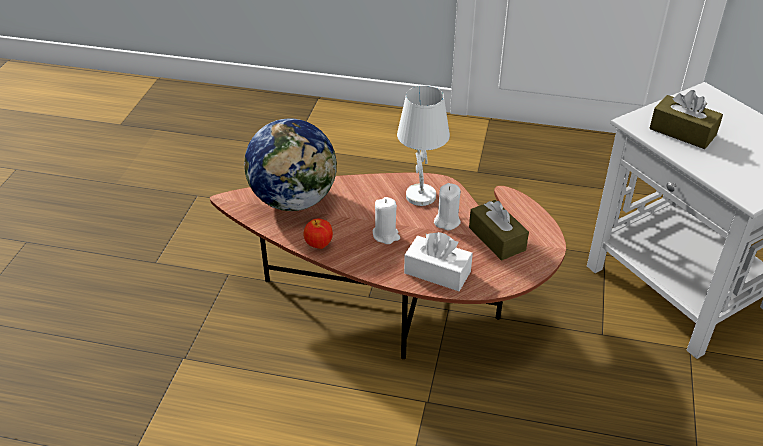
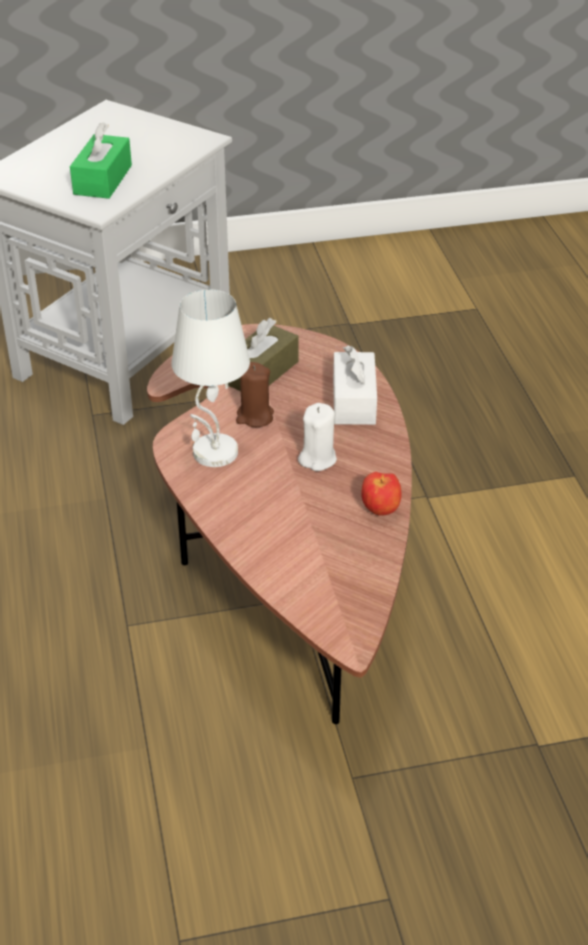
camera: 115 degrees left, 0 degrees up
(294, 200) = (304, 570): globe -> none
(447, 221) = (254, 417): white candle -> brown candle
(682, 132) = (103, 180): brown tissue box -> green tissue box

